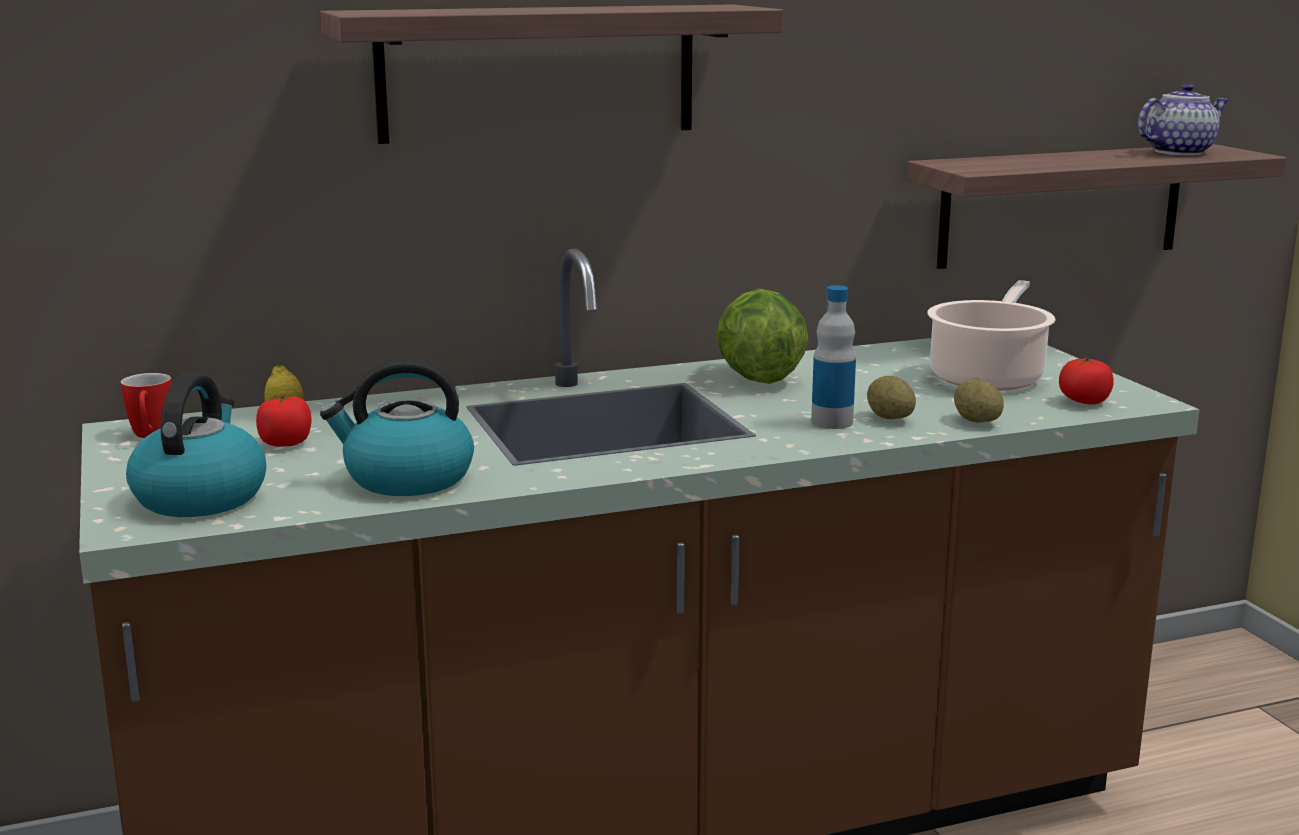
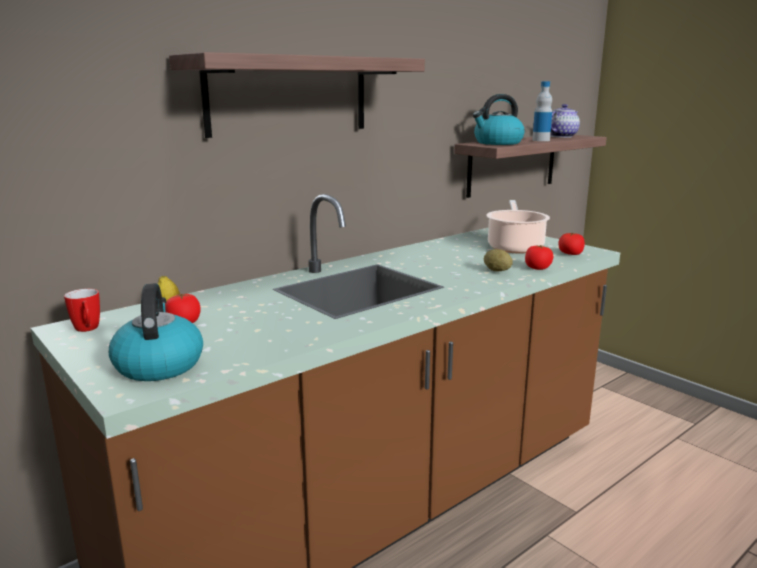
camera: 20 degrees left, 0 degrees up
(406, 479) = (281, 335): kettle -> kettle (497, 143)
(757, 378) = (410, 258): lettuce -> none
(832, 422) = (472, 276): bottle -> bottle (541, 140)
(977, 421) = (537, 268): potato -> tomato

